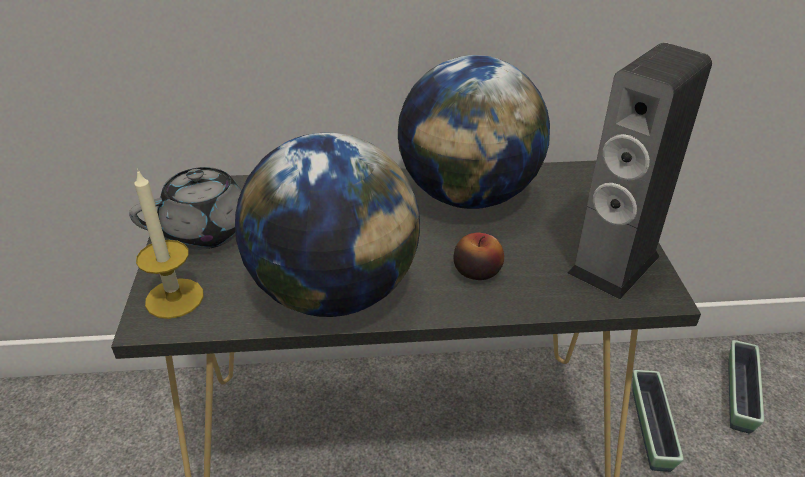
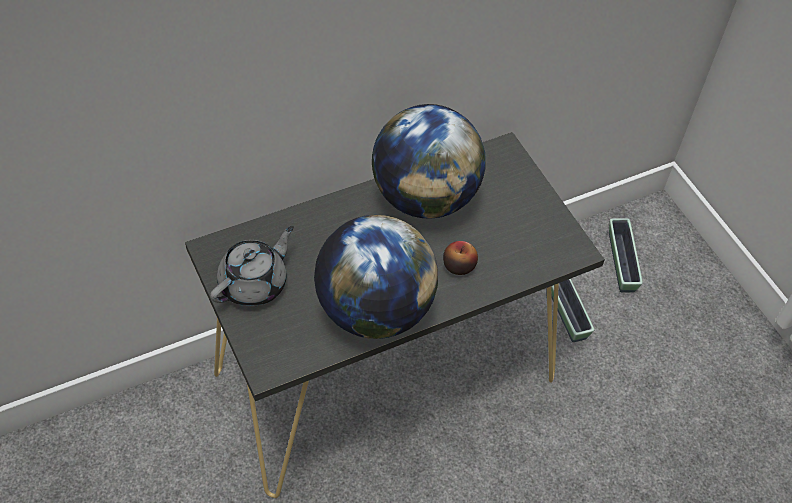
camera: 25 degrees left, 15 degrees up
(174, 298) = (270, 348): candle -> none
(614, 264) = (543, 234): speaker -> none

